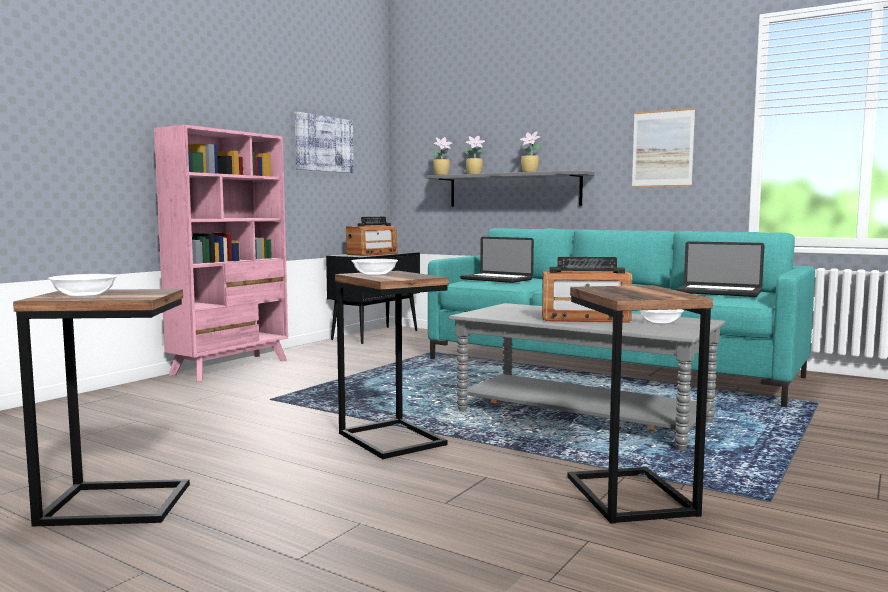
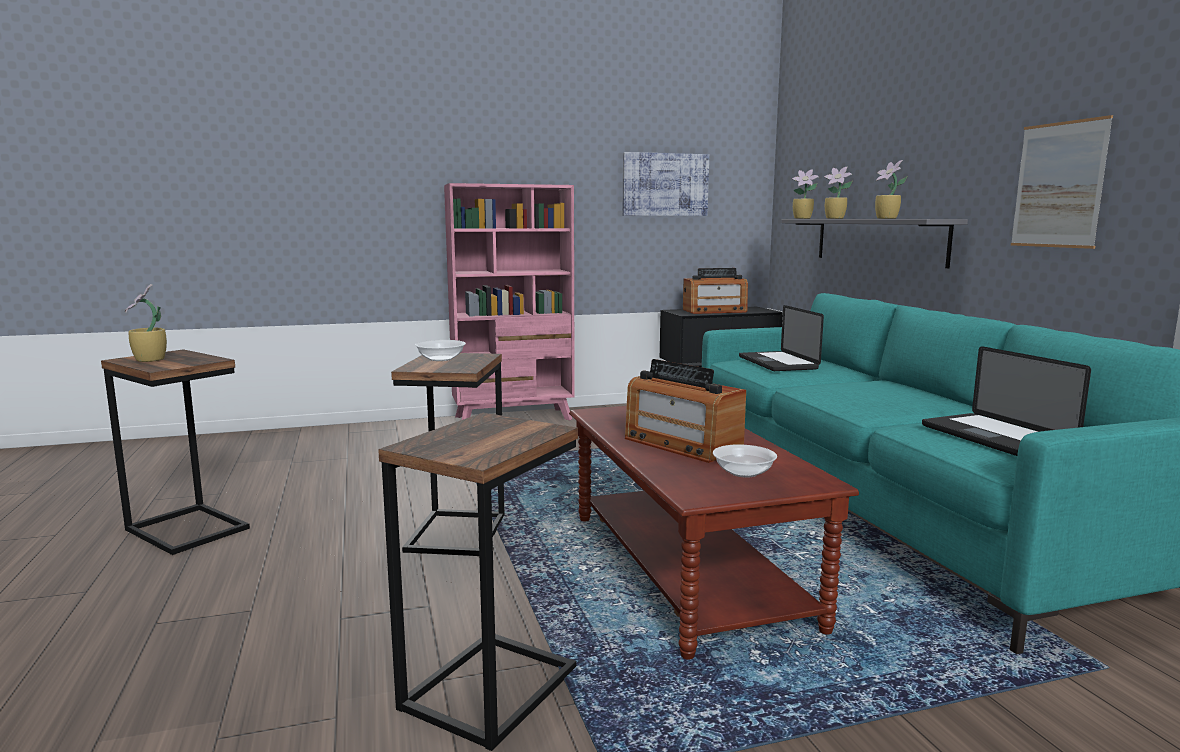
camera: 40 degrees right, 5 degrees up
(85, 296) = (149, 360): bowl -> potted plant
(582, 416) = (686, 568): grey coffee table -> brown coffee table

